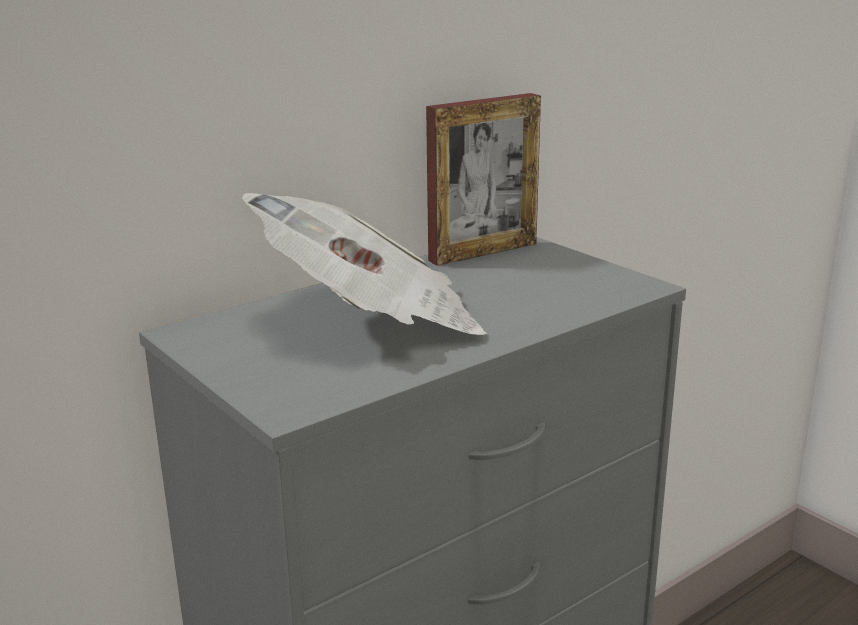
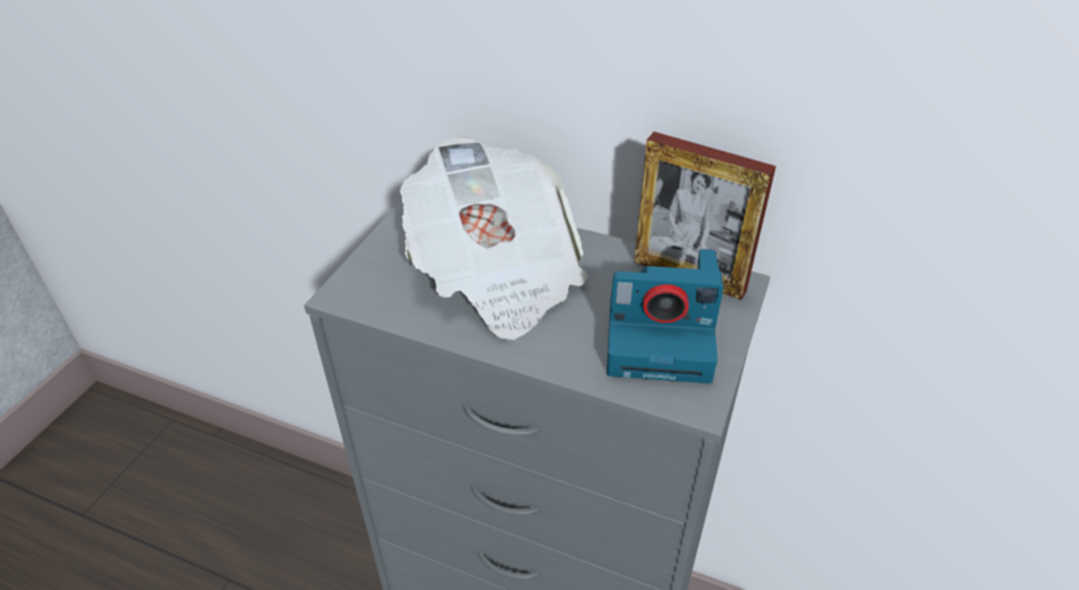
camera: 60 degrees right, 20 degrees up
(551, 279) = (662, 338): none -> camera

